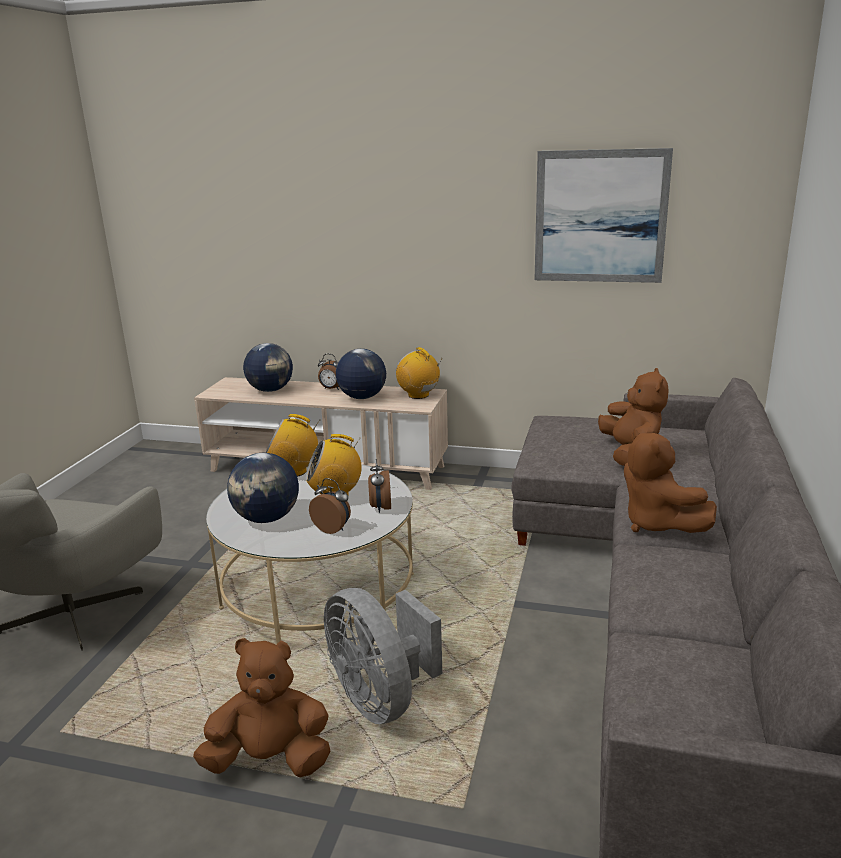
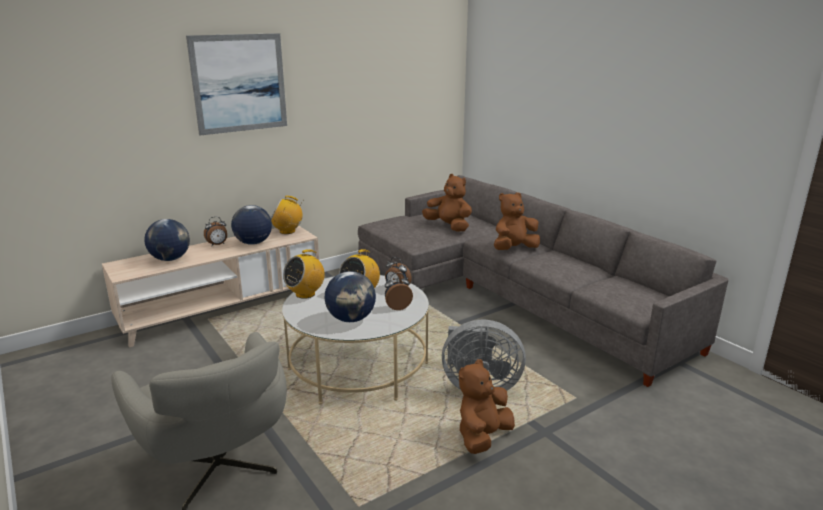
camera: 50 degrees left, 0 degrees up
(600, 217) = (379, 91): picture -> picture (239, 83)
(657, 524) = (514, 249): brown plush toy -> brown plush toy turned 135 degrees clockwise

